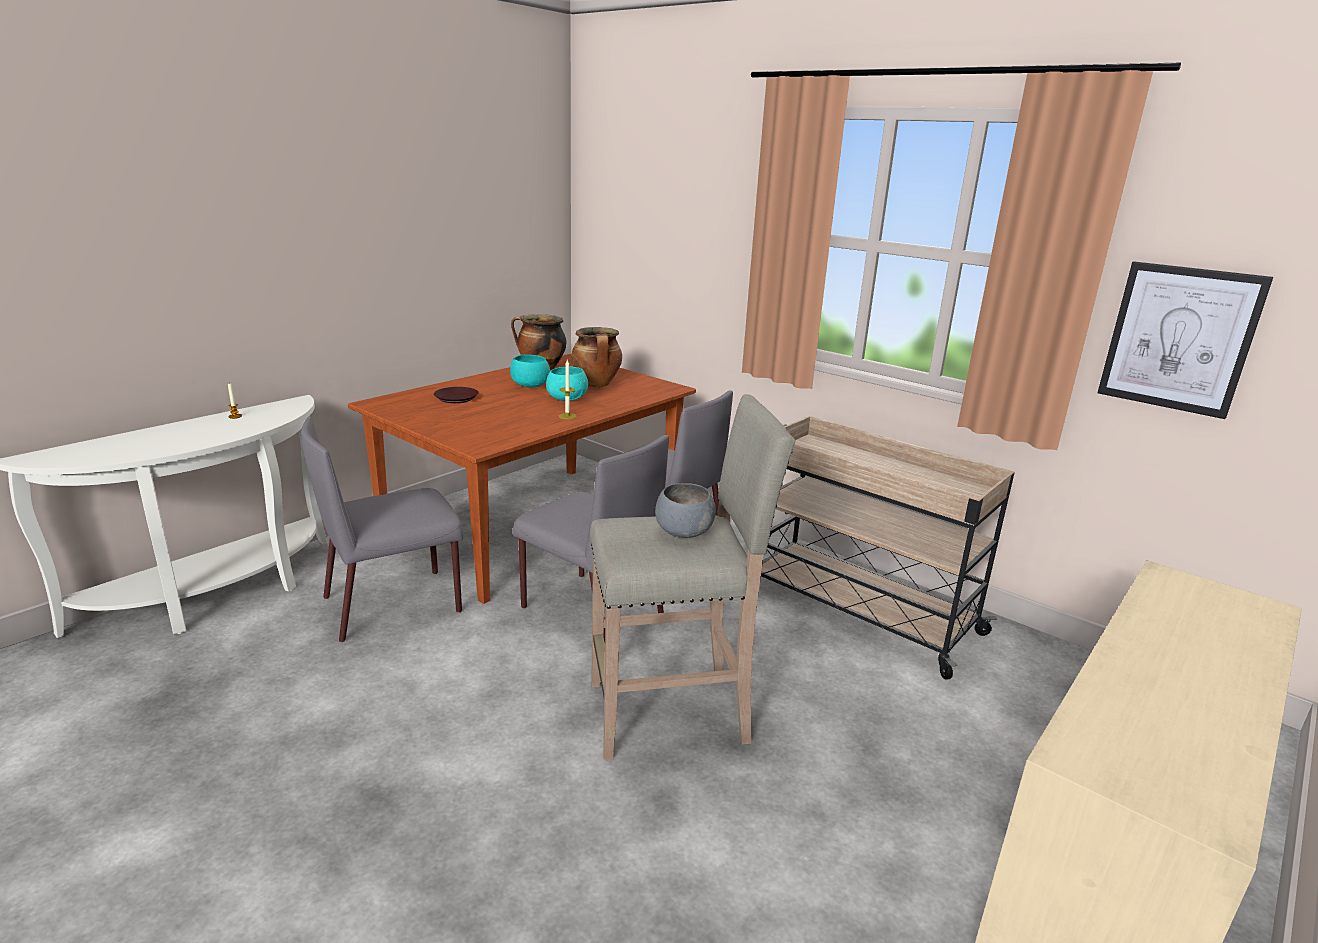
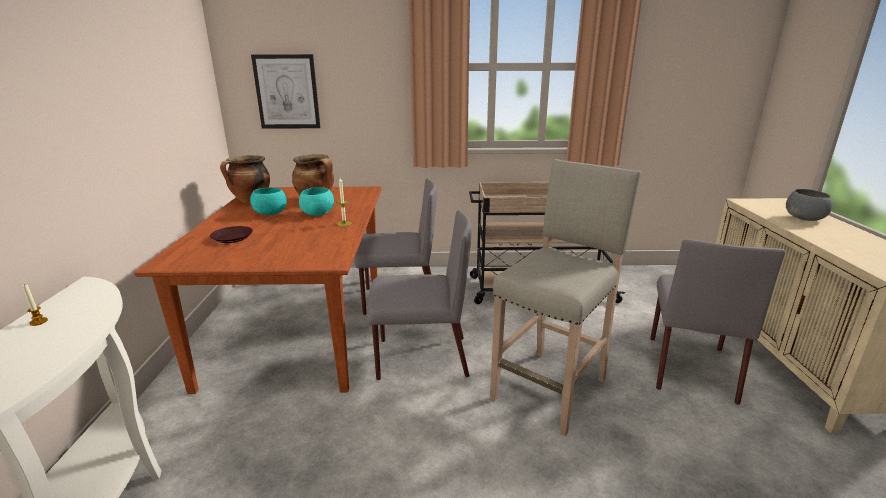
camera: 40 degrees left, 0 degrees up
(395, 603) = (279, 430): grey chair -> grey chair (689, 367)
(683, 532) = (556, 261): grey bowl -> grey bowl (804, 218)
(1179, 339) = (663, 94): picture -> picture (287, 92)

